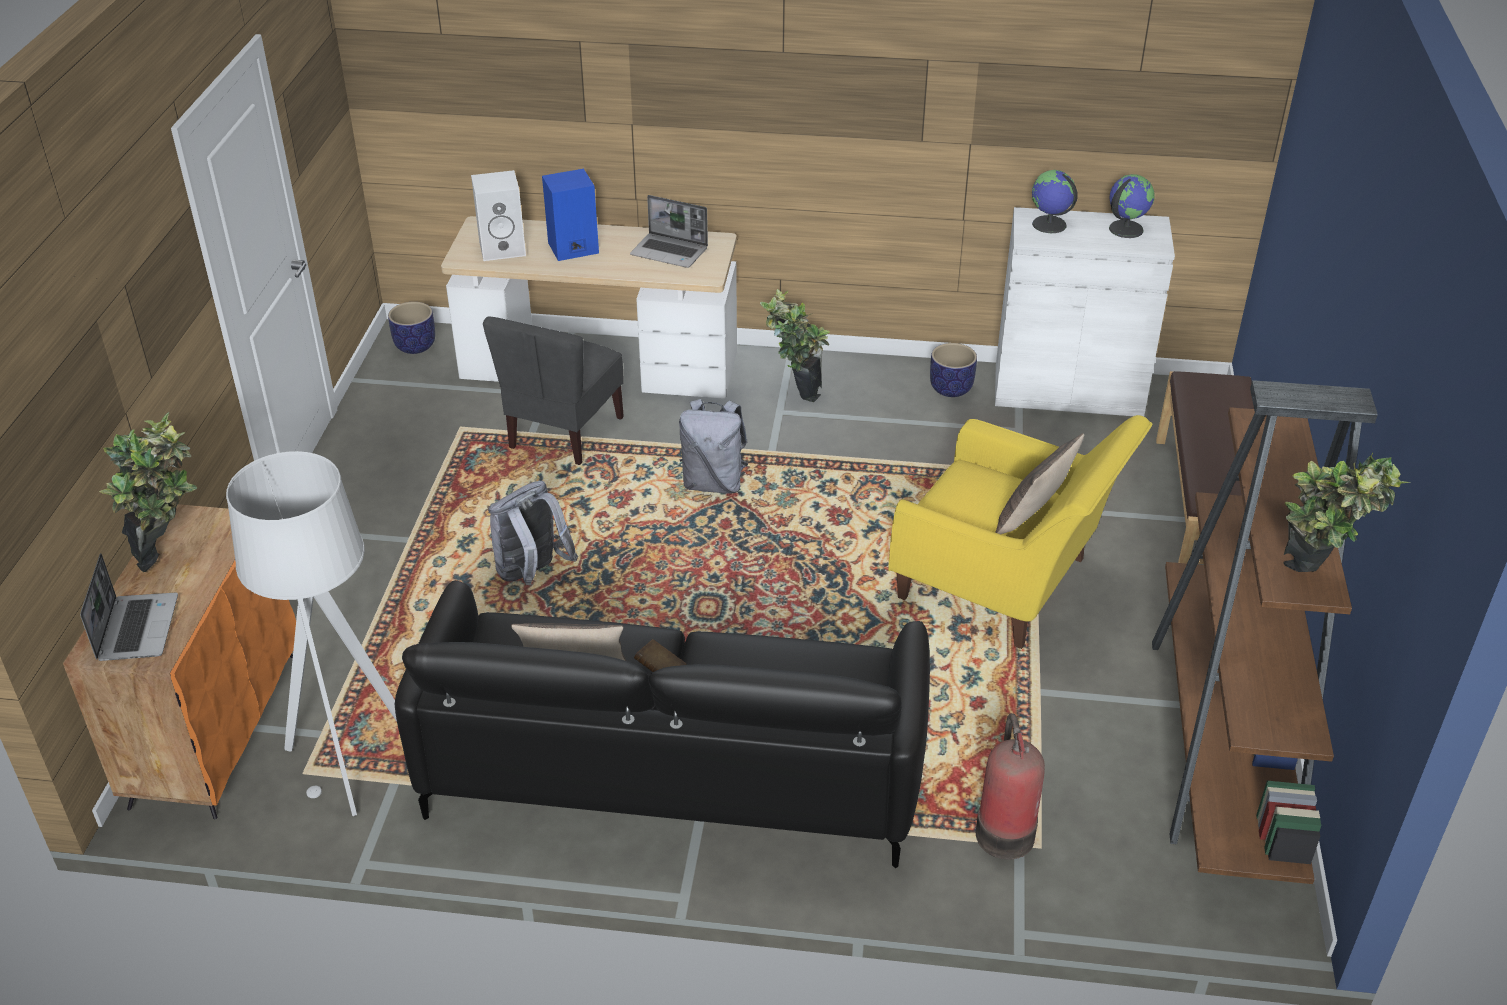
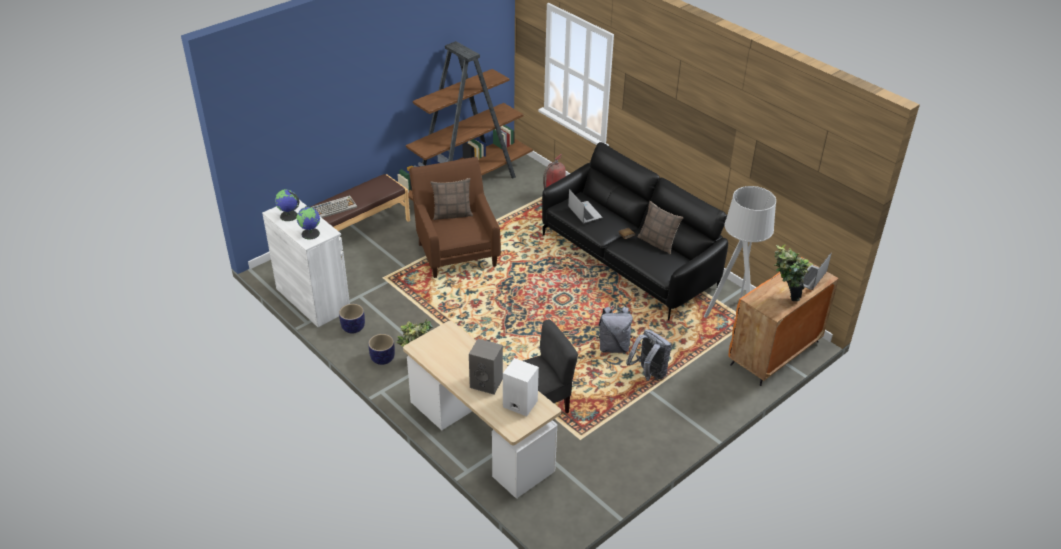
camera: 140 degrees left, 0 degrees up
(415, 346) = (556, 514): planter -> planter (382, 359)
(572, 249) = (487, 383): blue speaker -> grey speaker
(670, 252) = (446, 352): laptop -> laptop (584, 213)
(714, 483) = (503, 344): grey backpack -> grey backpack (648, 373)
(1005, 584) = (455, 251): yellow armchair -> brown armchair
(1215, 406) = (333, 208): none -> keyboard
(1316, 586) = (492, 74): potted plant -> none

